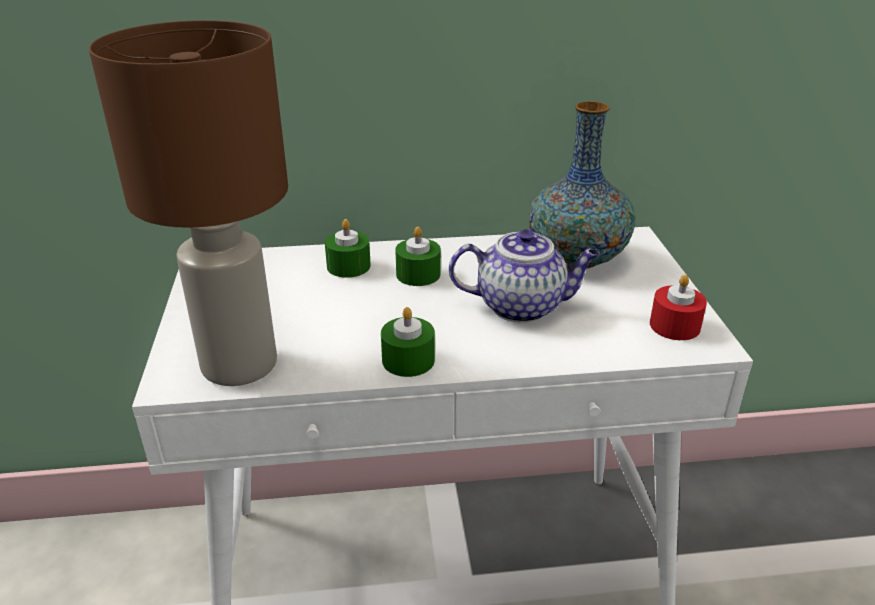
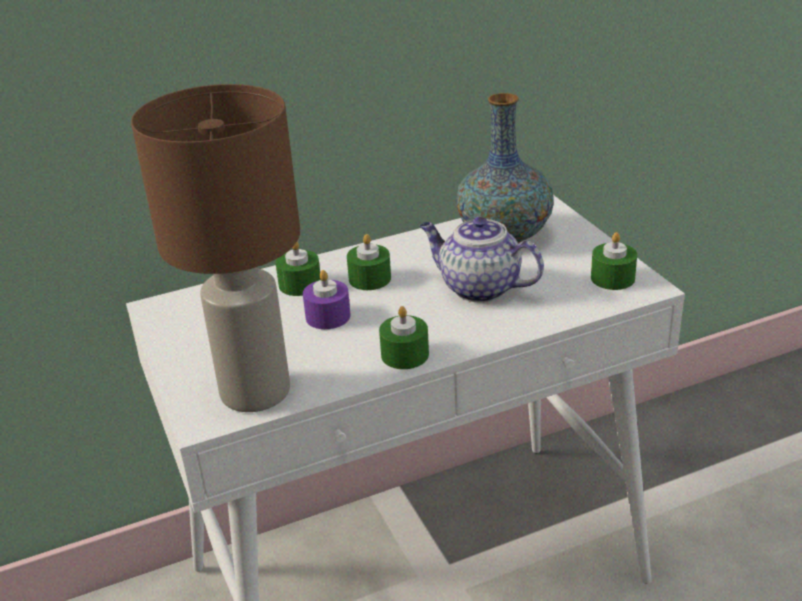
camera: 15 degrees left, 0 degrees up
(355, 303) = (328, 316): none -> purple candle
(522, 306) = (478, 288): teapot -> teapot turned 135 degrees counterclockwise
(674, 326) = (612, 278): red candle -> green candle

